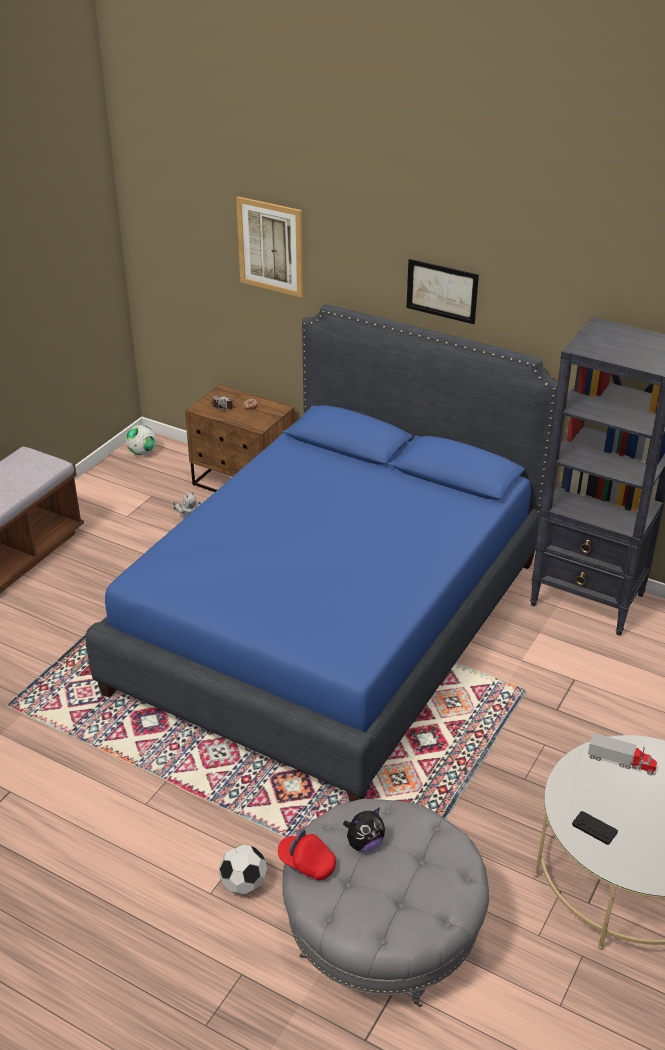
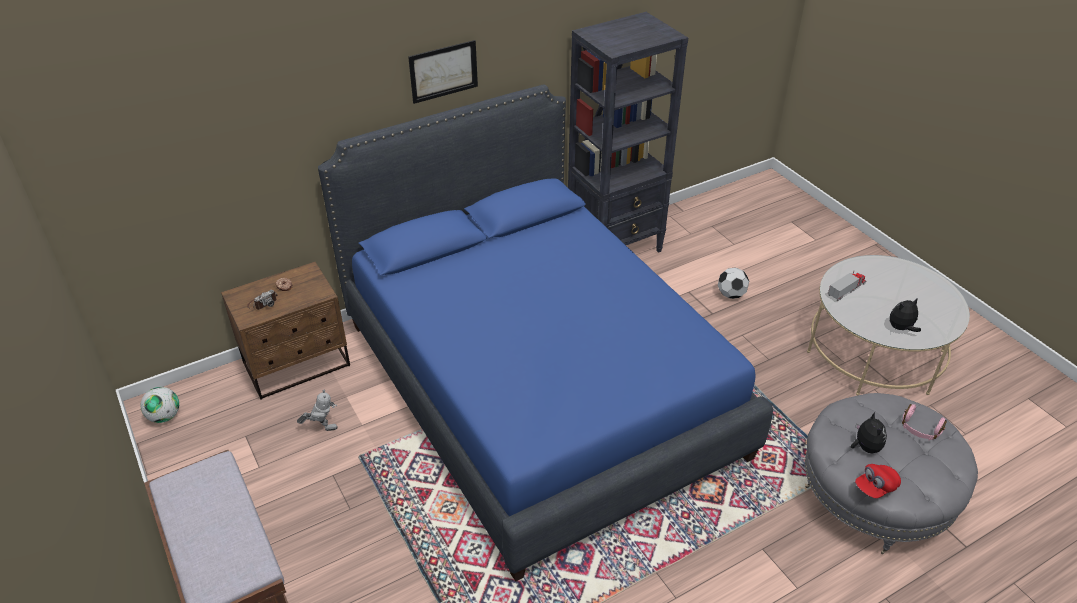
camera: 60 degrees left, 5 degrees up
(243, 884) = (797, 561): football -> football (731, 294)
(270, 246) = (252, 116): picture -> none
(427, 884) = (920, 429): none -> pink headphones
(594, 828) = (901, 328): black game controller -> plush toy

